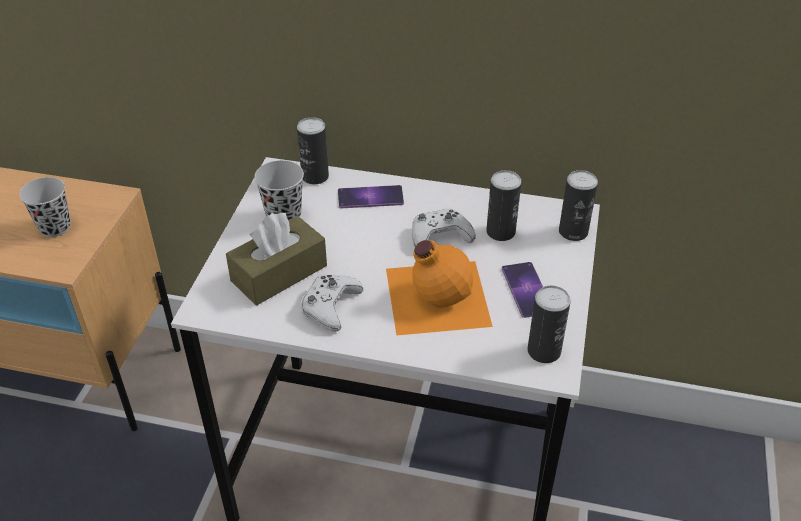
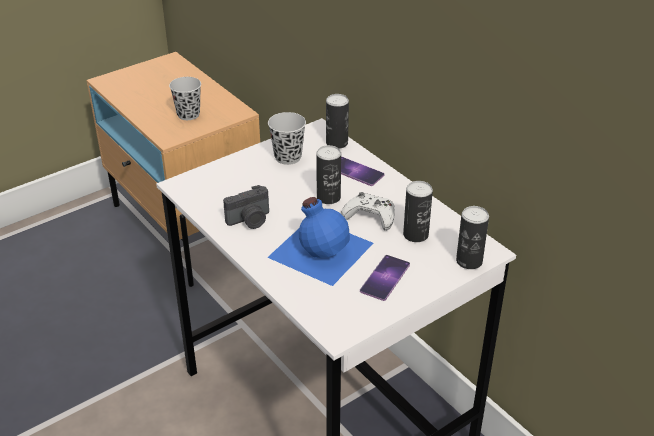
camera: 40 degrees right, 5 degrees down
(279, 273) = (244, 187): brown tissue box -> none
(330, 306) = (250, 220): white game controller -> camera
(435, 295) = (320, 248): orange bottle -> blue bottle
(544, 351) = (346, 318): can -> can (328, 197)

